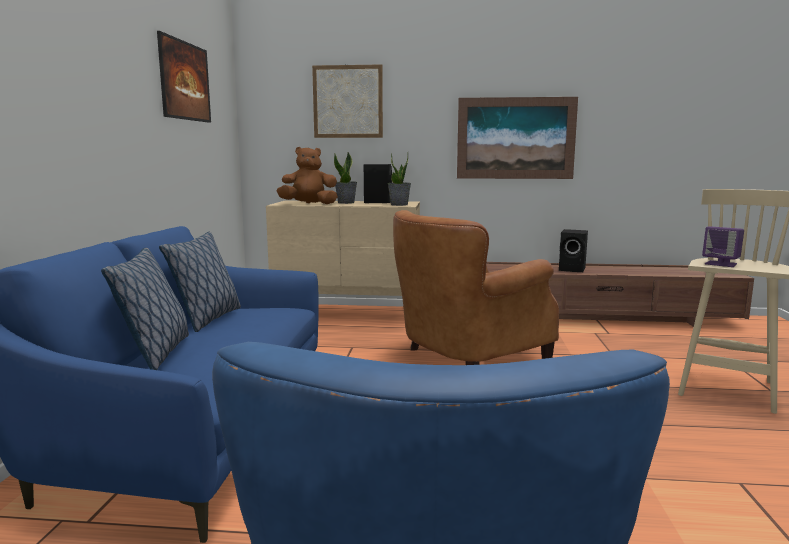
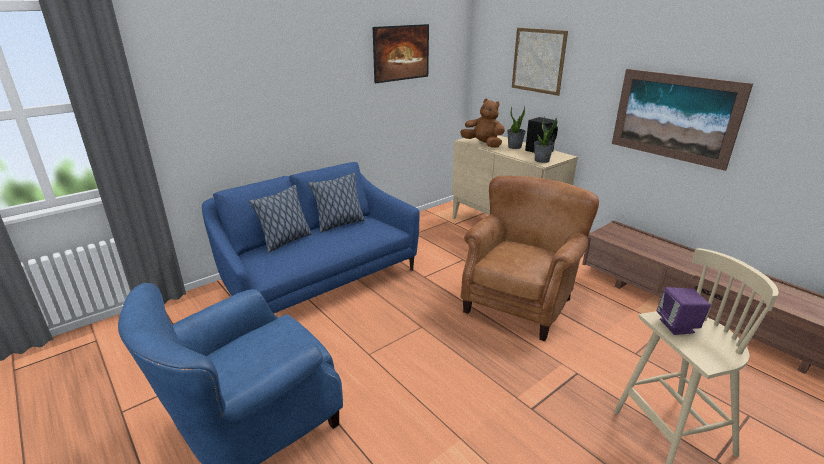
camera: 45 degrees right, 15 degrees up
(469, 357) = (519, 301): brown armchair -> brown armchair turned 105 degrees clockwise
(573, 269) = (687, 260): black speaker -> none

